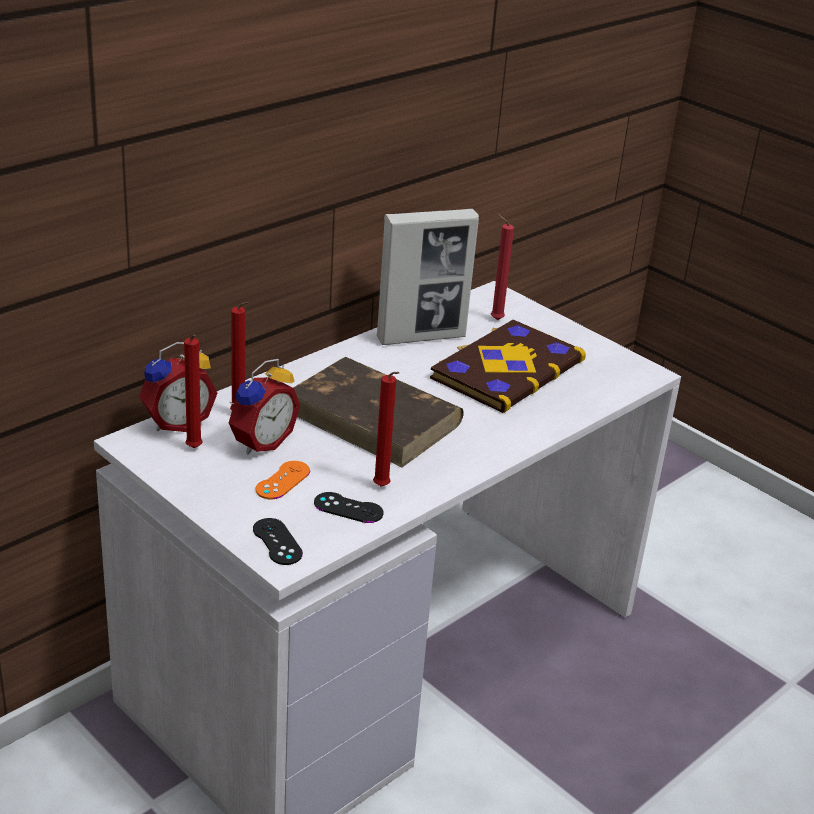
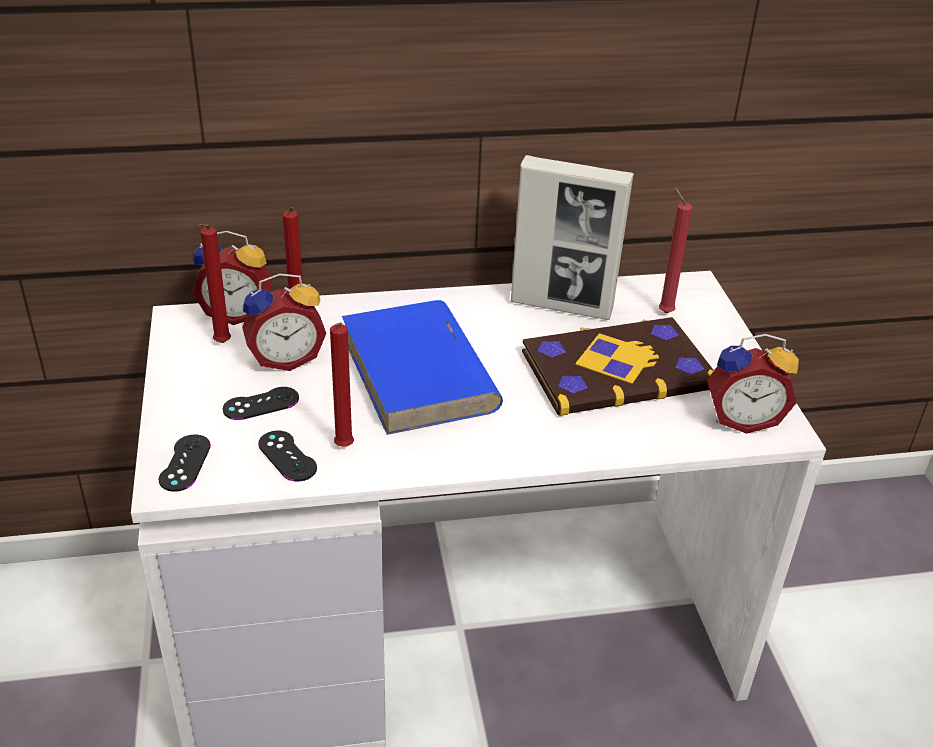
camera: 35 degrees right, 5 degrees up
(283, 480) = (261, 404): orange game controller -> black game controller
(375, 418) = (419, 373): brown book -> blue book
(616, 374) = (742, 419): none -> alarm clock

